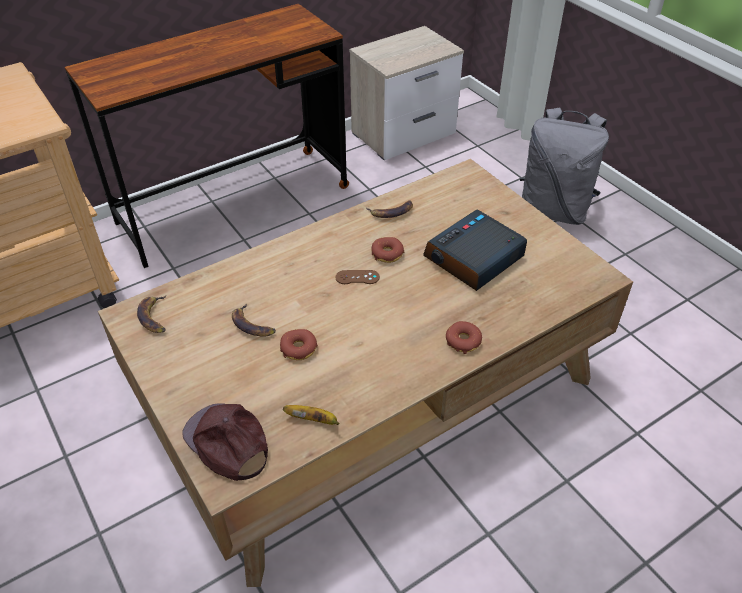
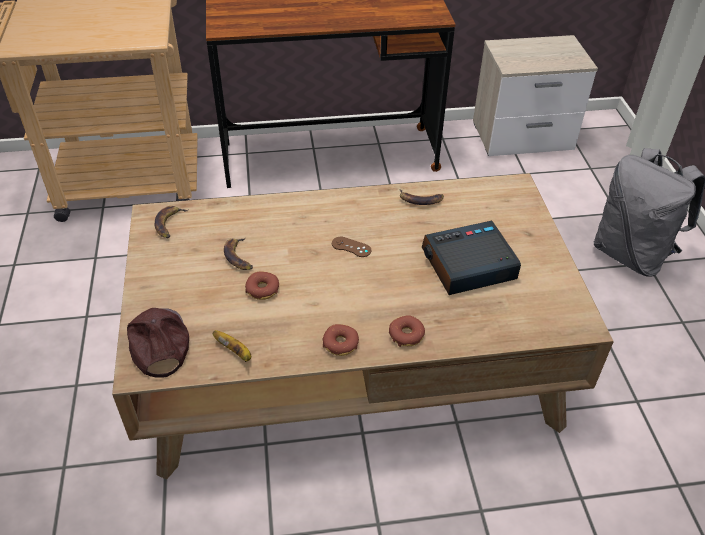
camera: 25 degrees right, 0 degrees up
(387, 254) = (391, 235): donut -> donut (340, 344)

